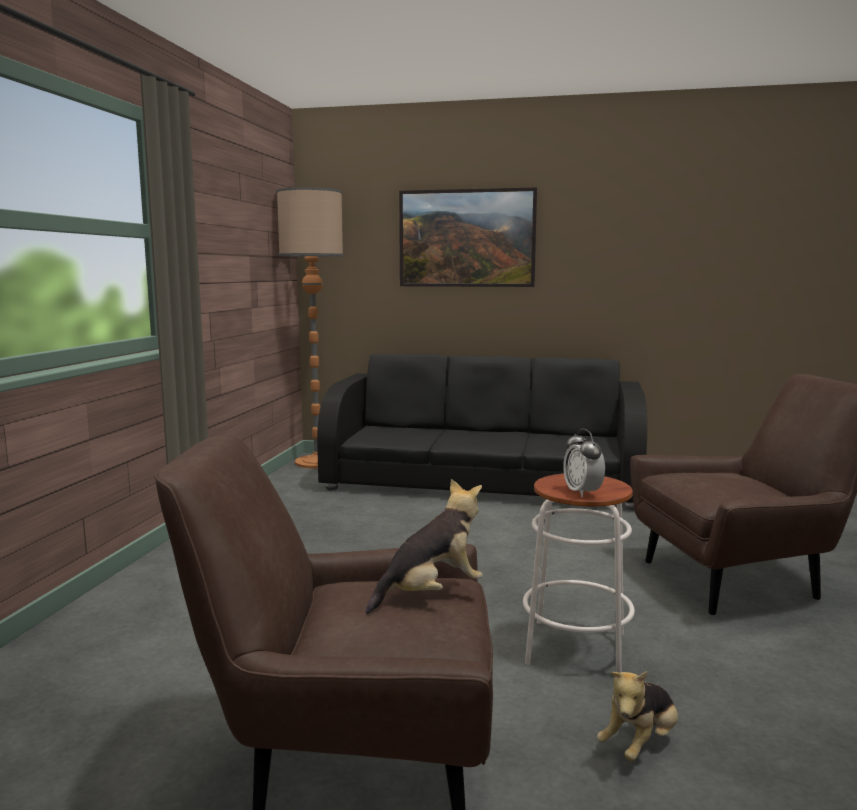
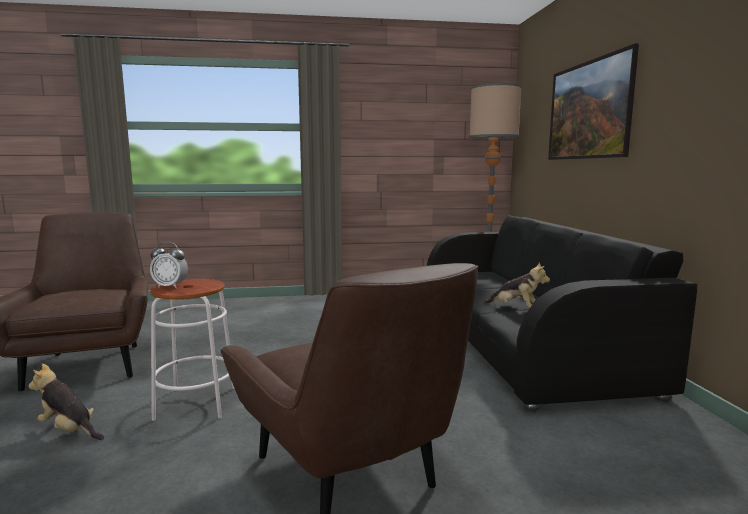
camera: 70 degrees right, 0 degrees up
(431, 593) = (86, 298): plush toy -> plush toy (515, 308)
(582, 492) = (170, 286): alarm clock -> alarm clock turned 135 degrees counterclockwise

